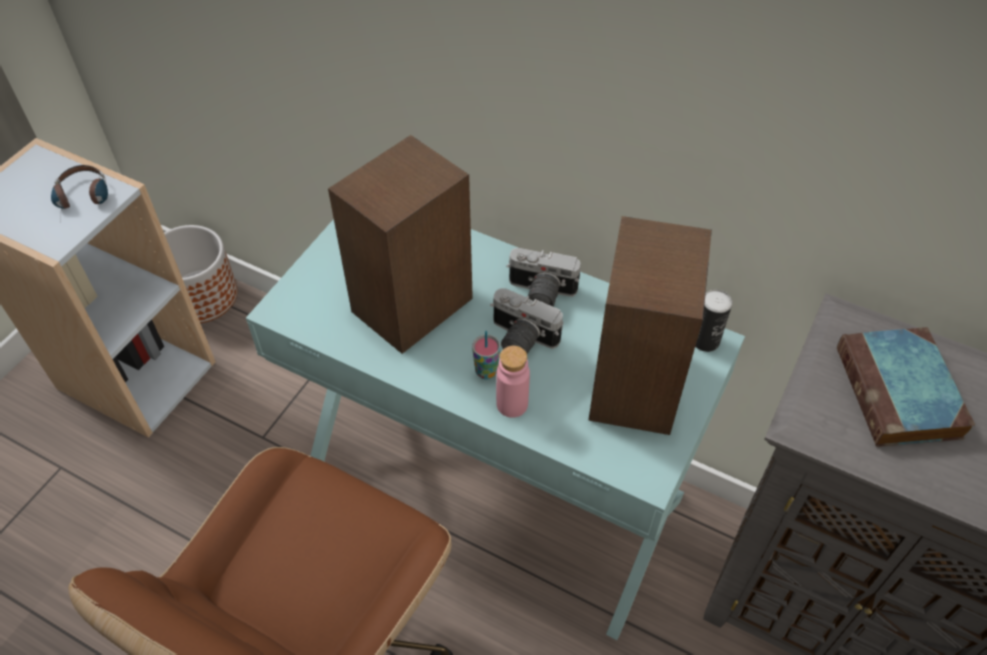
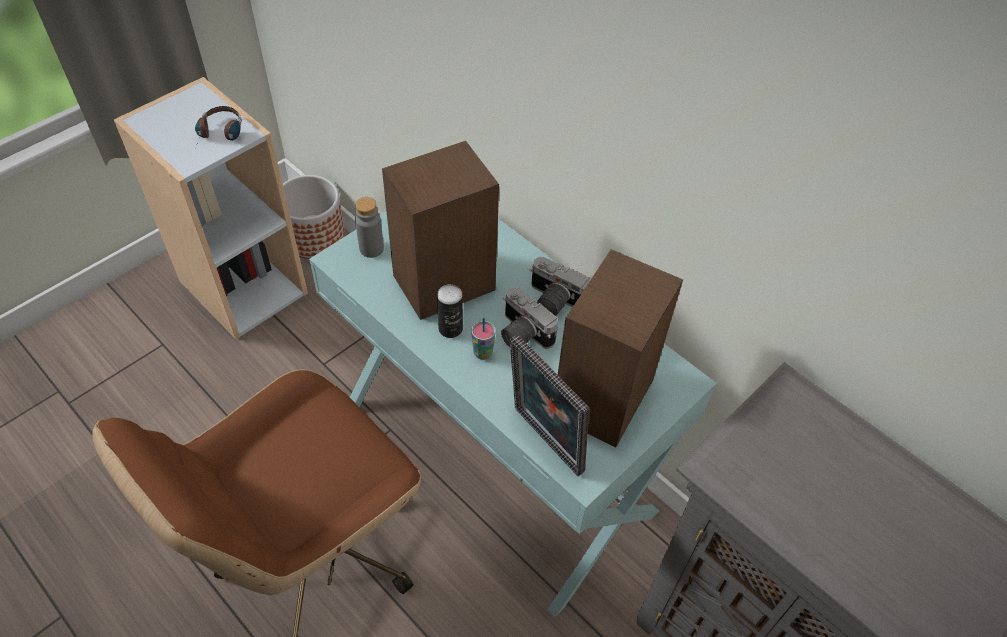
camera: 15 degrees right, 0 degrees up
(314, 288) = (371, 248): none -> grey bottle
(512, 404) = (493, 385): pink bottle -> none
(591, 452) = (543, 443): none -> picture frame
(705, 341) = (679, 377): can -> can (450, 328)
(900, 395) = (811, 466): book -> none

